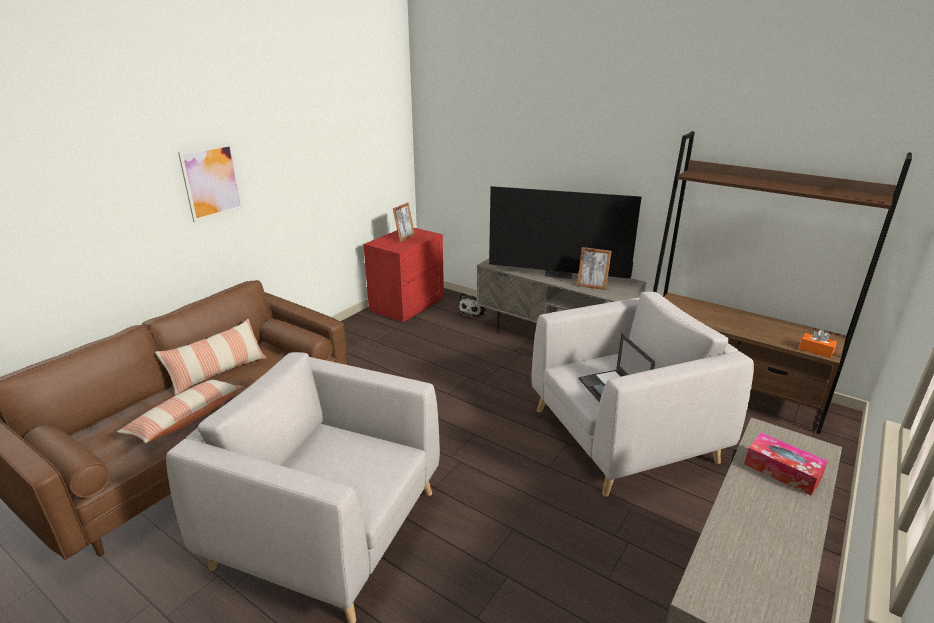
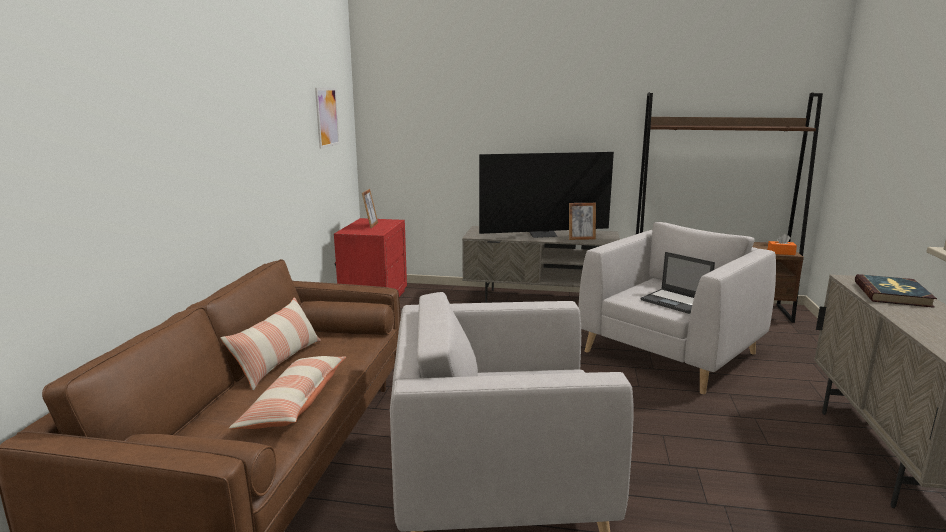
camera: 25 degrees left, 10 degrees down
(212, 181) = (224, 147): picture -> picture (327, 117)
(473, 311) = (446, 294): plush toy -> none
(782, 471) = (892, 294): tissue box -> book

